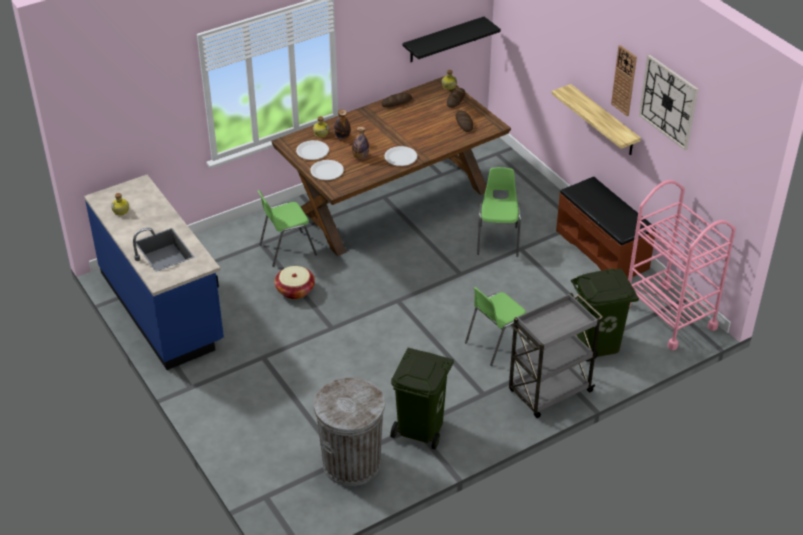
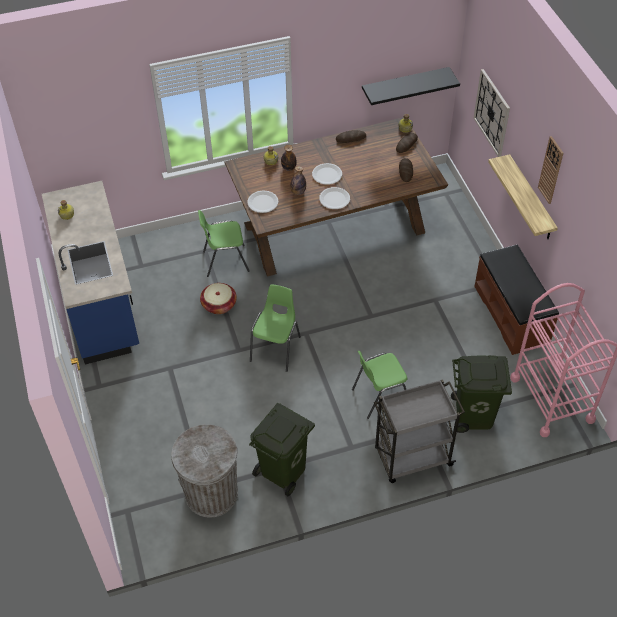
camera: 15 degrees right, 10 degrees up
(312, 151) = (257, 179): white plate -> white plate (327, 174)
(498, 240) = (417, 287): green chair -> green chair (276, 349)
(668, 102) = (583, 206): wall clock -> wall clock (492, 113)

